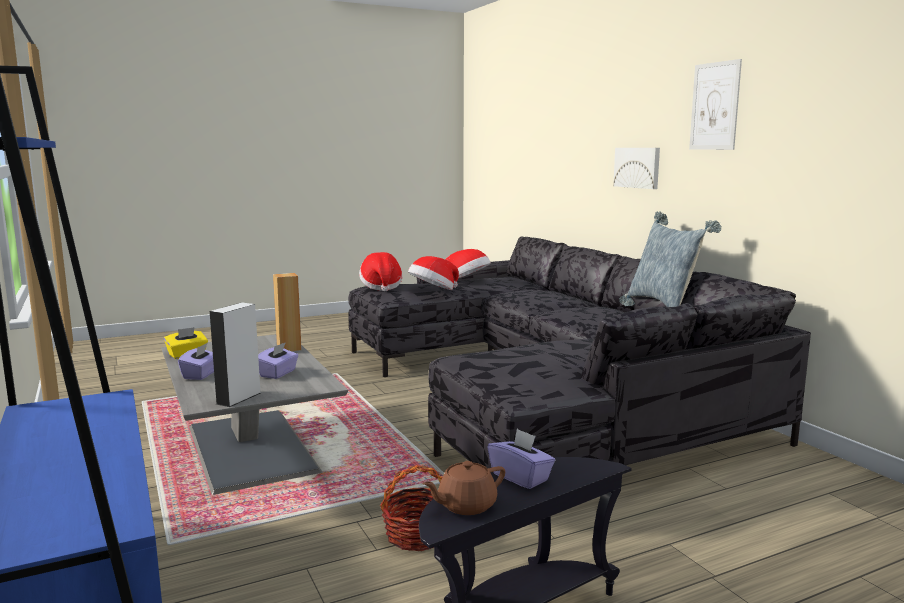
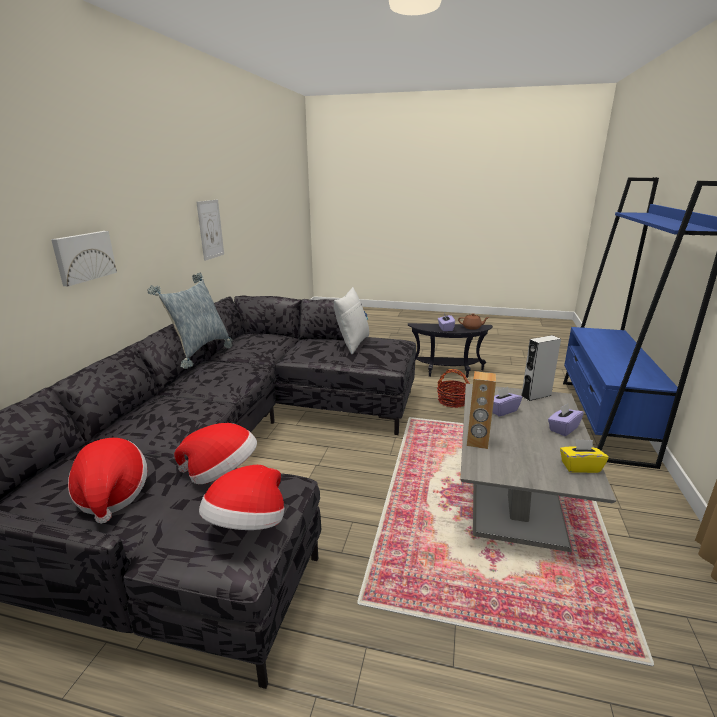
camera: 140 degrees left, 10 degrees up
(560, 363) = (352, 344): none -> grey pillow
(714, 106) = (142, 188): picture -> picture (210, 229)

